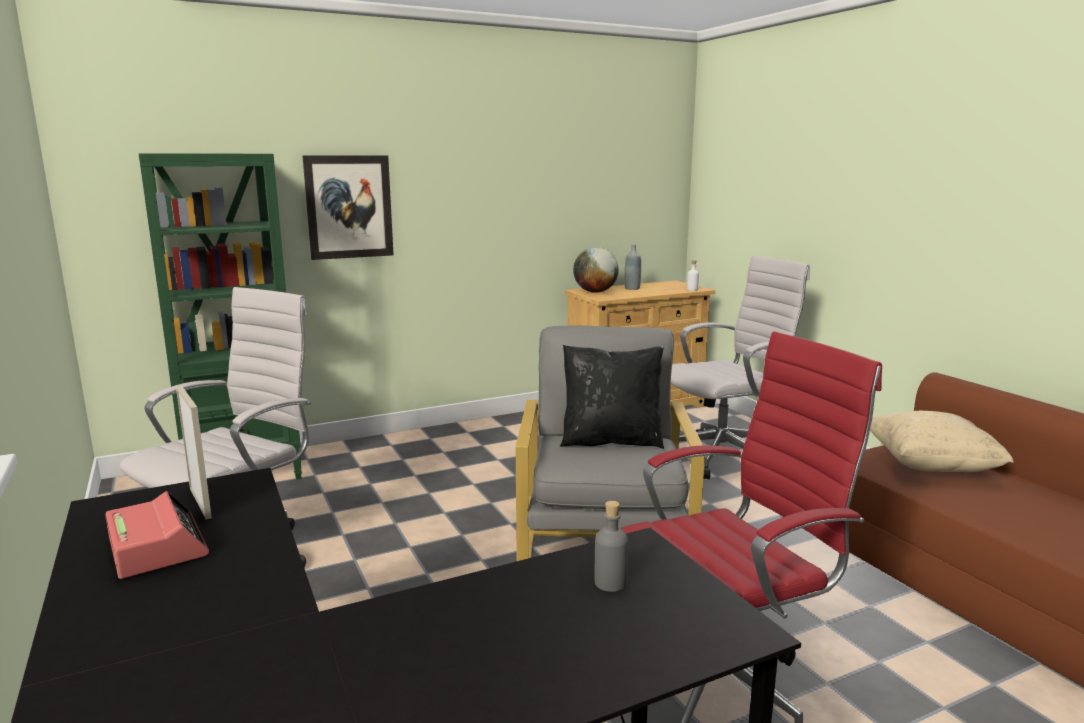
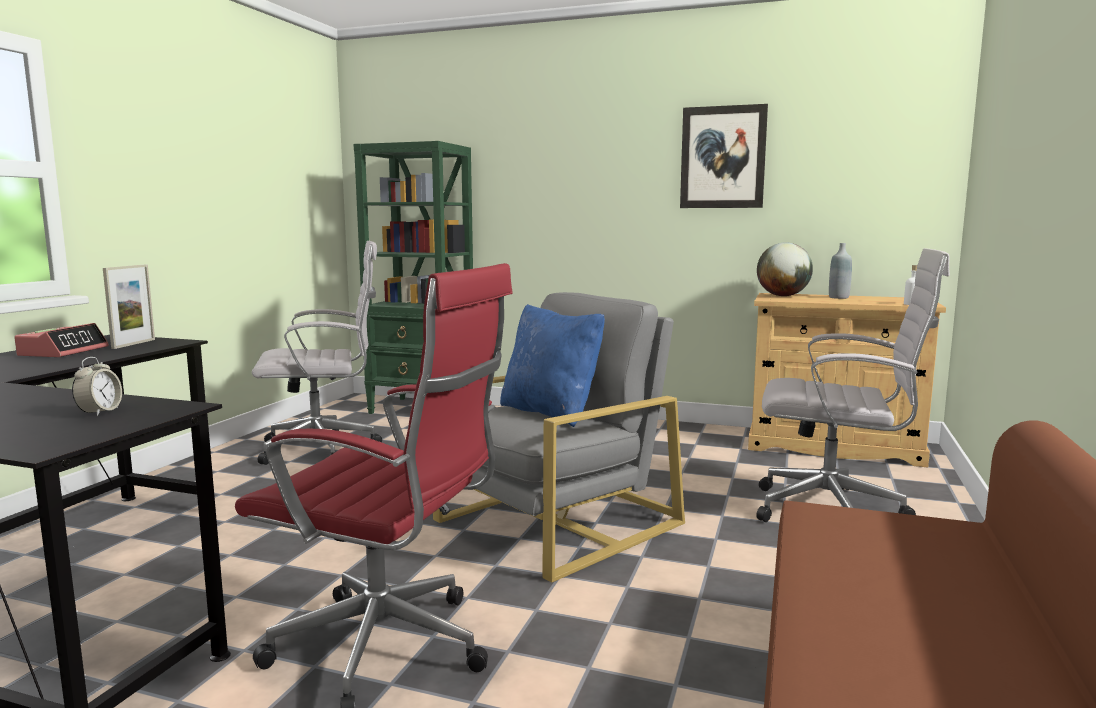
camera: 45 degrees right, 5 degrees down
(349, 207) = (537, 193): picture -> picture (723, 157)
(610, 582) = (100, 412): grey bottle -> alarm clock
(611, 441) = (550, 412): black pillow -> blue pillow
(930, 467) = (914, 550): beige pillow -> none

